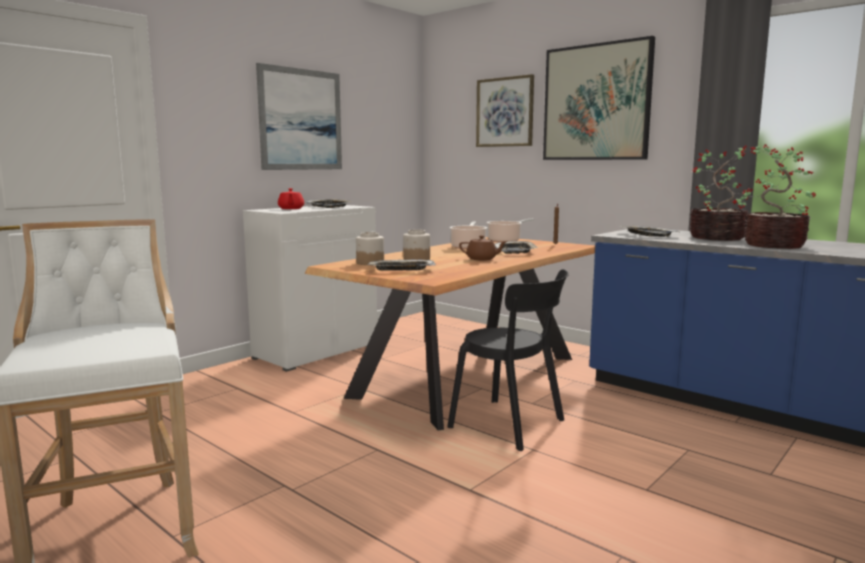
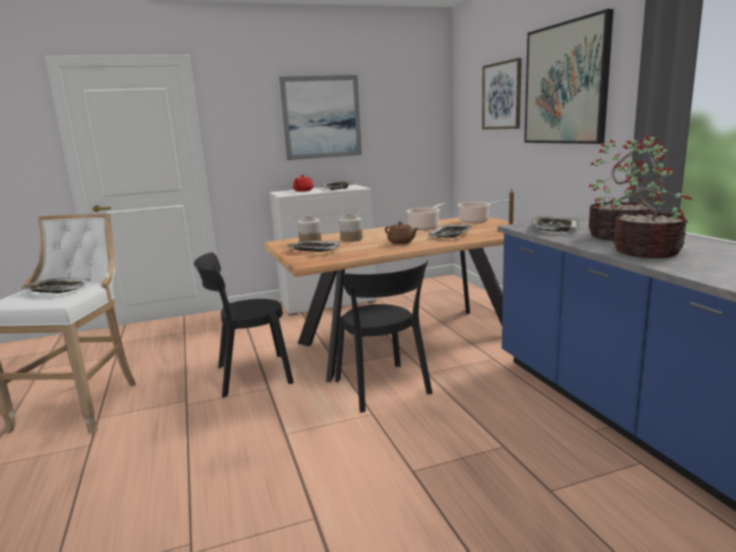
camera: 30 degrees right, 5 degrees up
(96, 338) = (56, 290): none -> tray
(332, 442) = (249, 376): none -> black chair

